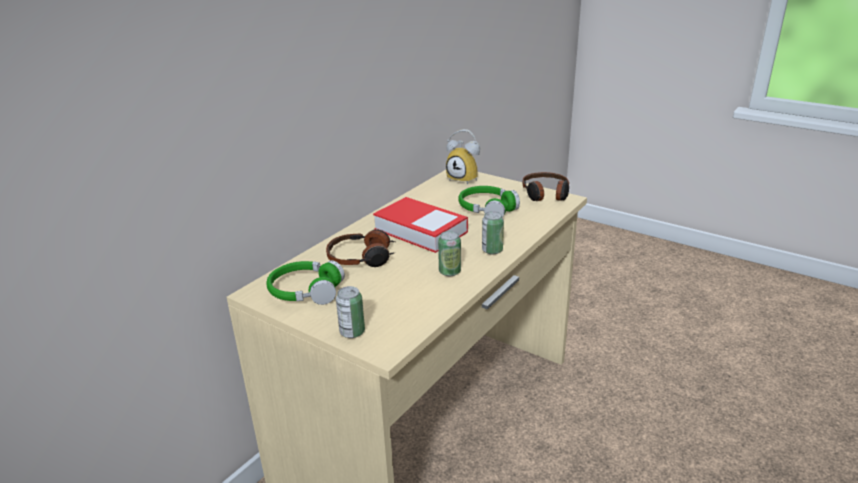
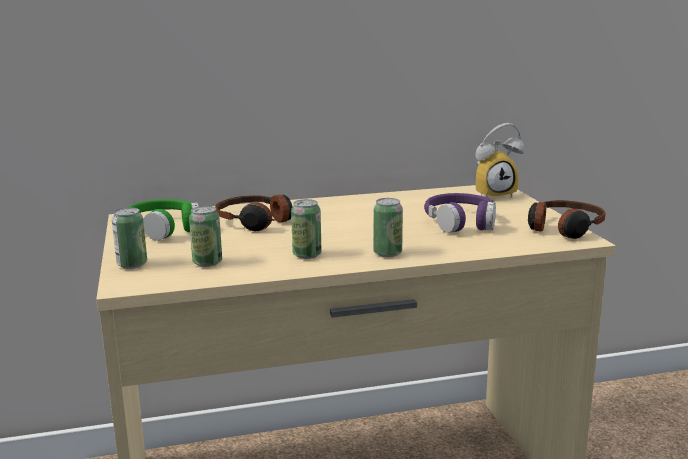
camera: 40 degrees right, 10 degrees down
(401, 306) = (207, 262): none -> can
(420, 231) = (352, 219): book -> none
(465, 179) = (494, 195): alarm clock -> alarm clock turned 90 degrees counterclockwise
(487, 209) = (460, 222): green headphones -> purple headphones

